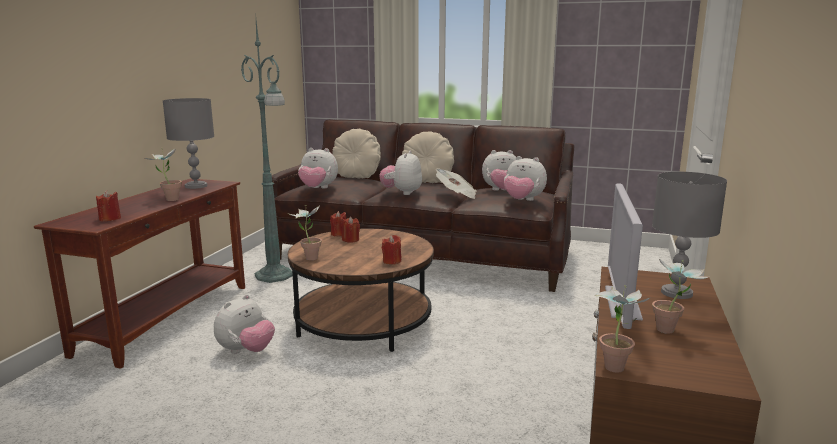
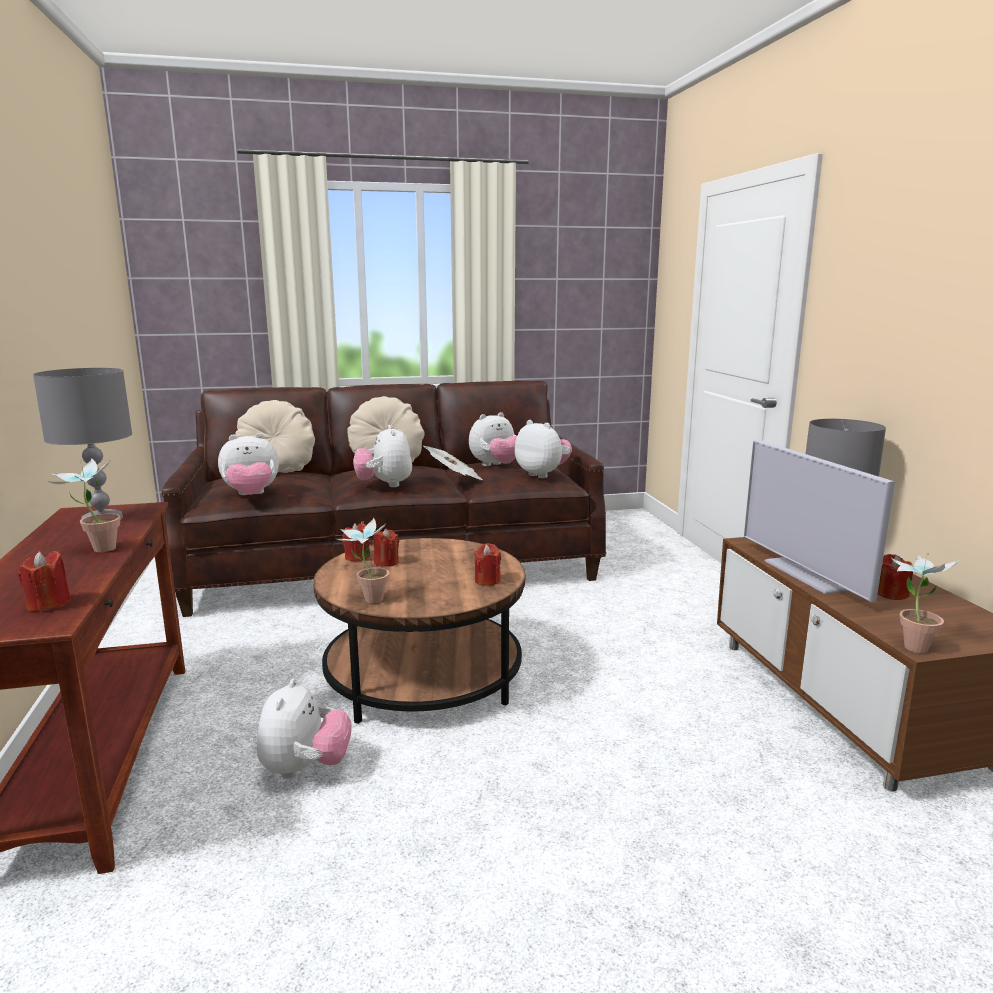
camera: 30 degrees left, 0 degrees up
(275, 276) = (214, 641): green floor lamp -> none
(523, 200) = (542, 474): plush toy -> plush toy turned 135 degrees counterclockwise
(672, 331) = (891, 594): potted plant -> red candle

